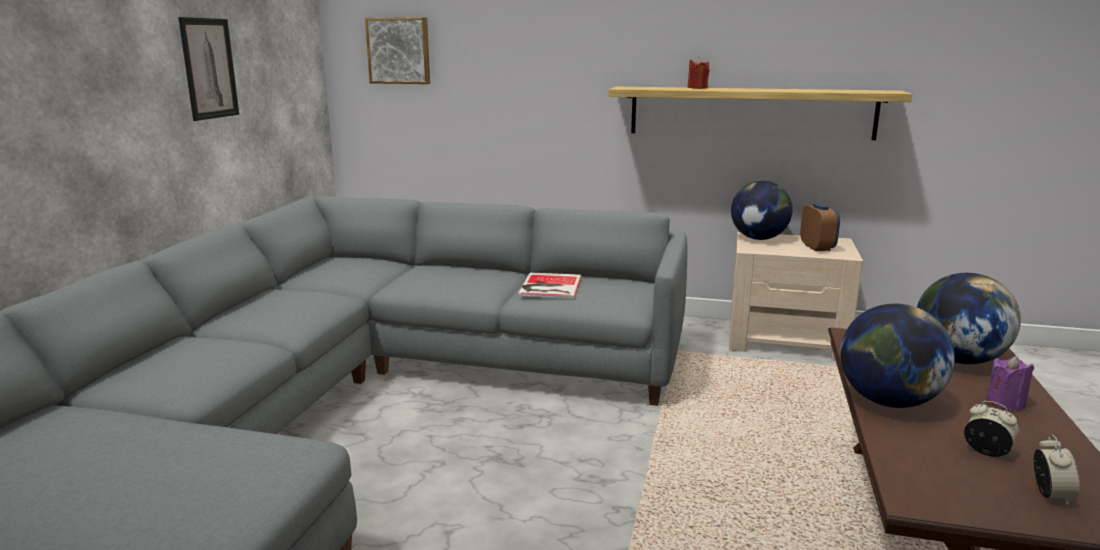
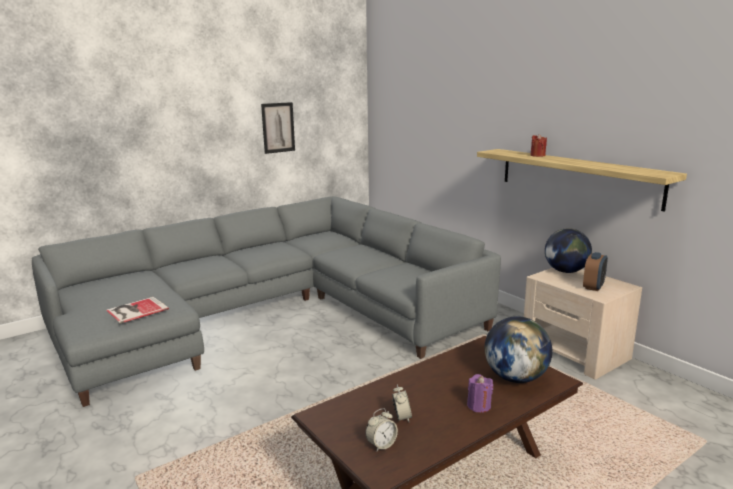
camera: 40 degrees right, 0 degrees up
(399, 51) = (397, 116): picture -> none
(549, 286) = (392, 270): book -> book (135, 310)
(888, 402) = (414, 379): globe -> none

